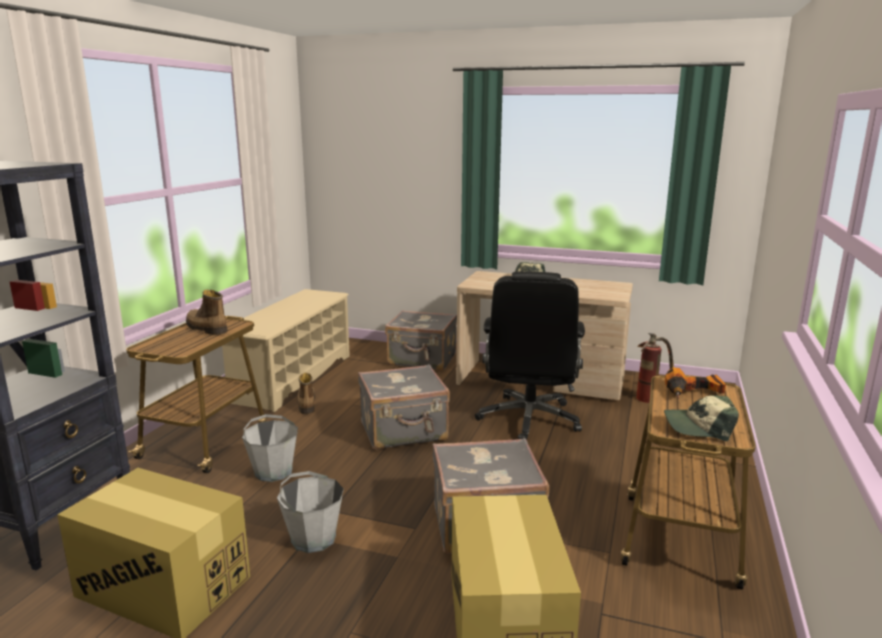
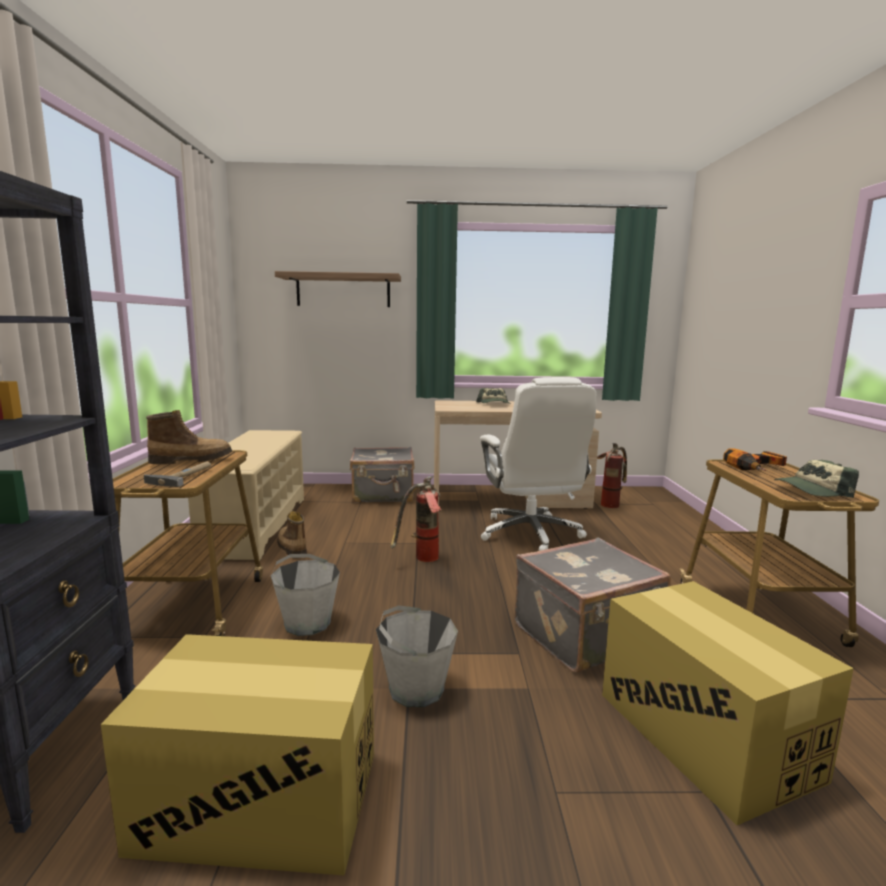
camera: 20 degrees left, 5 degrees down
(186, 345) = (184, 476): none -> hammer
(205, 329) = (191, 460): boot -> boot turned 135 degrees clockwise
(396, 157) = (343, 291): none -> shelf
(404, 431) = (421, 560): grey suitcase -> fire extinguisher
(529, 420) = (531, 534): black office chair -> white office chair

